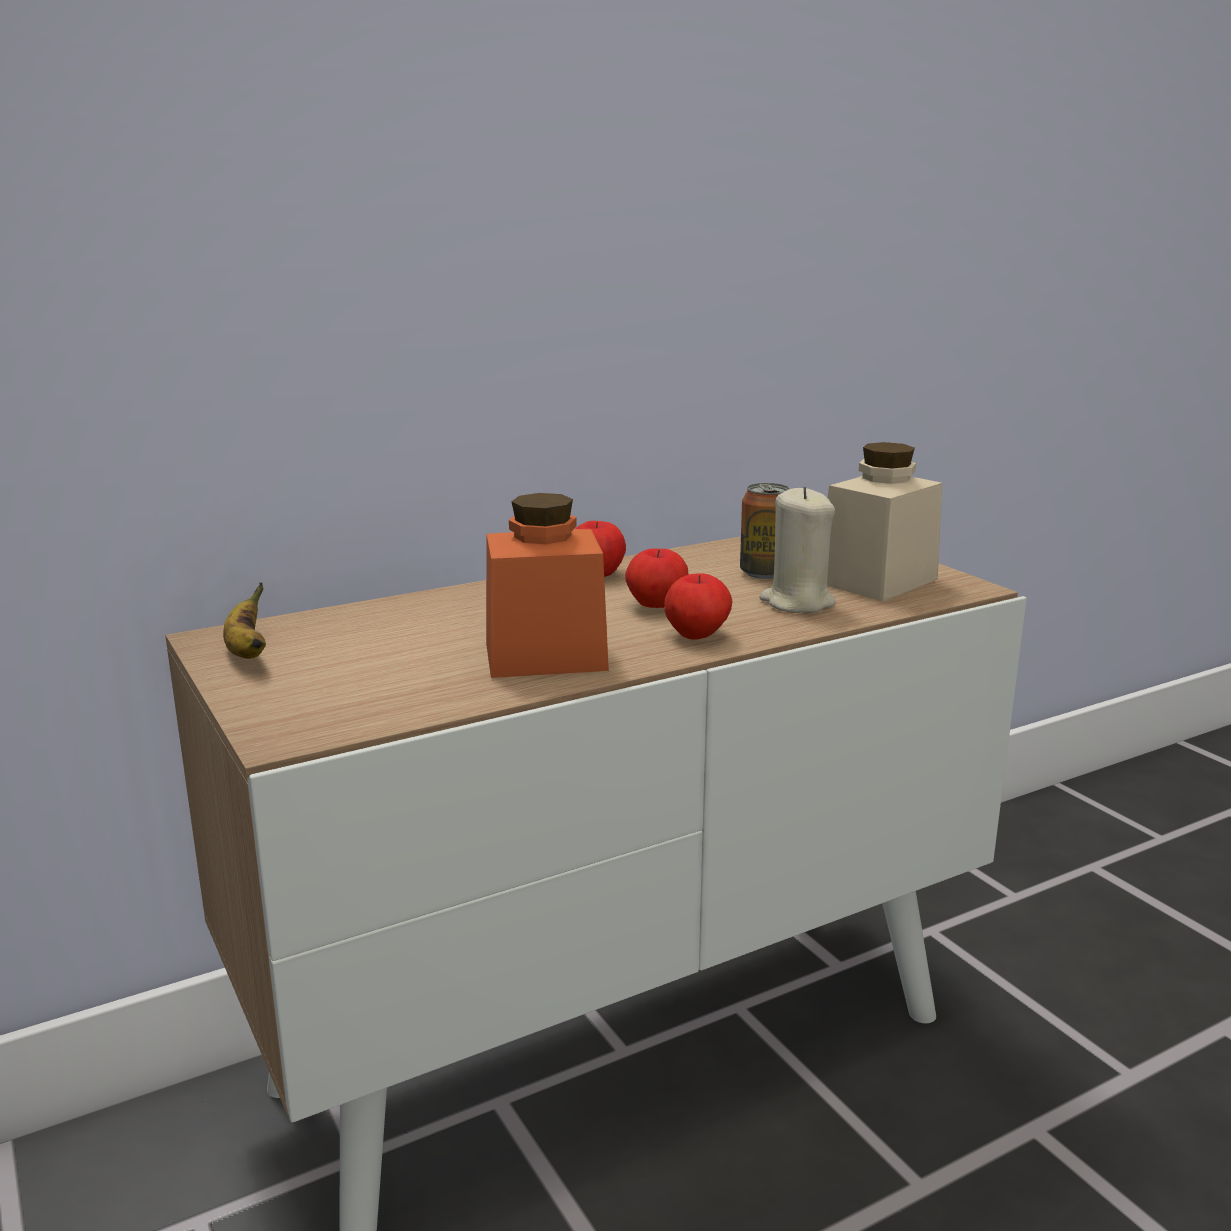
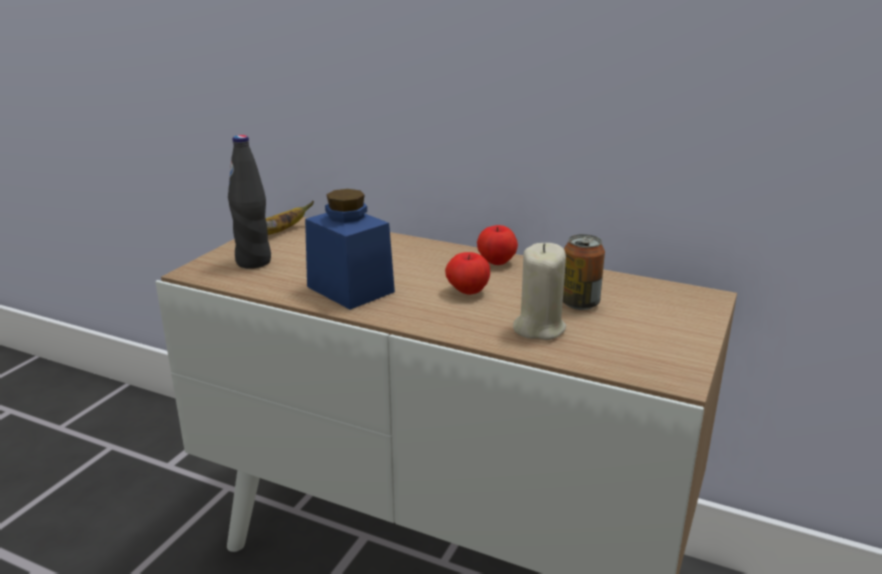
camera: 55 degrees right, 5 degrees up
(331, 690) = (254, 262): none -> black bottle
(545, 656) = (350, 289): orange jar -> blue jar
(697, 635) = (435, 316): apple -> none
(878, 581) = (630, 342): beige jar -> none

